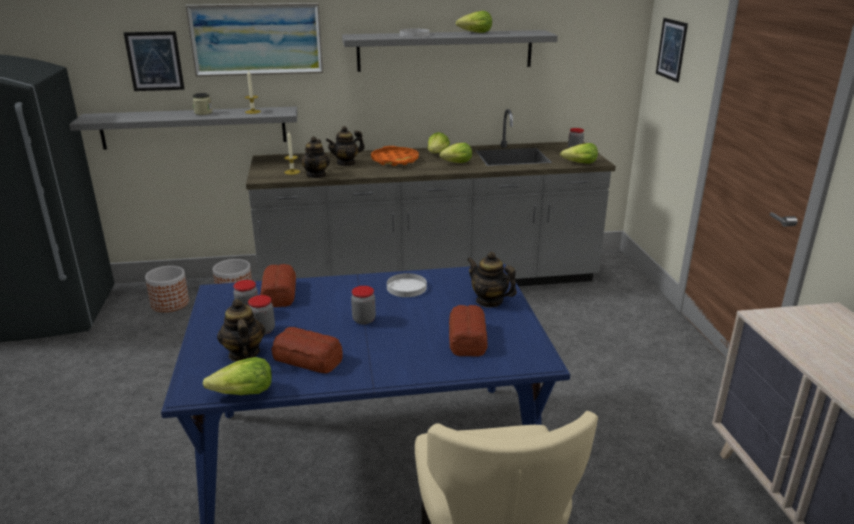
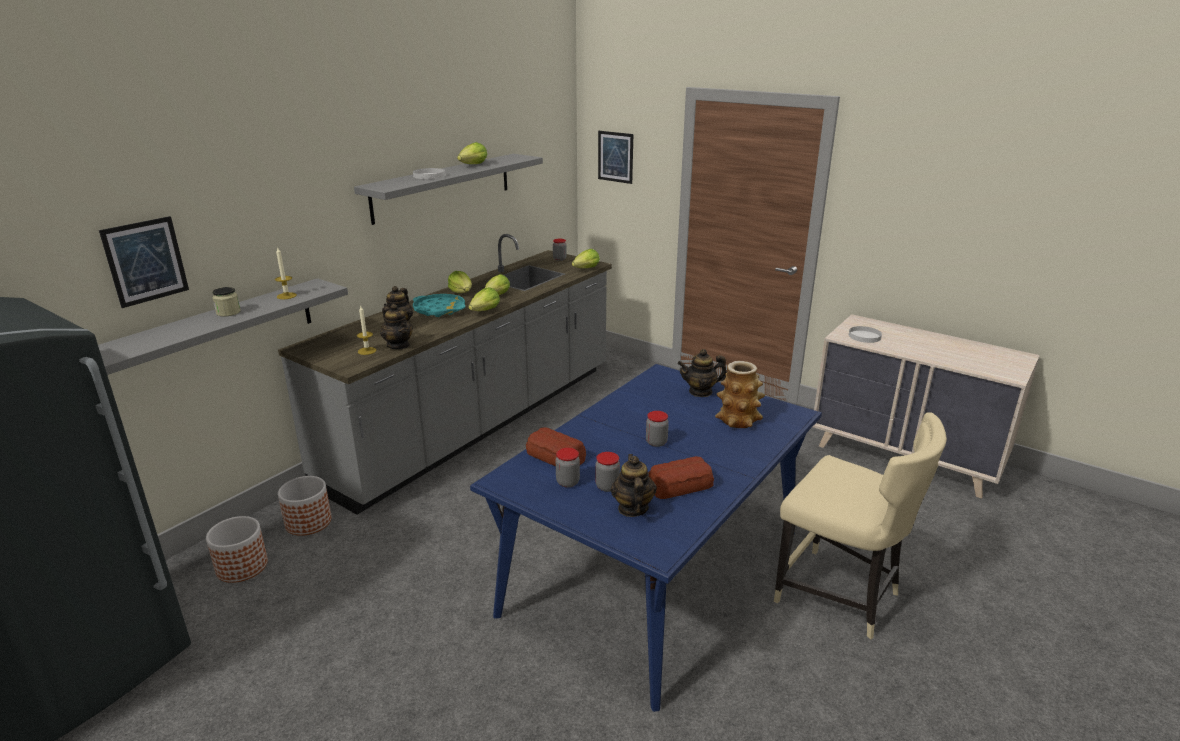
camera: 45 degrees left, 0 degrees up
(243, 354) = (632, 508): teapot -> teapot turned 60 degrees clockwise
(243, 393) = (694, 530): lettuce -> lettuce (485, 311)
(257, 39) = (267, 208): picture -> none
(395, 160) = (439, 309): orange tray -> turquoise tray
(407, 287) = (633, 407): white plate -> white plate (864, 336)
(468, 338) = (738, 420): bread -> vase

